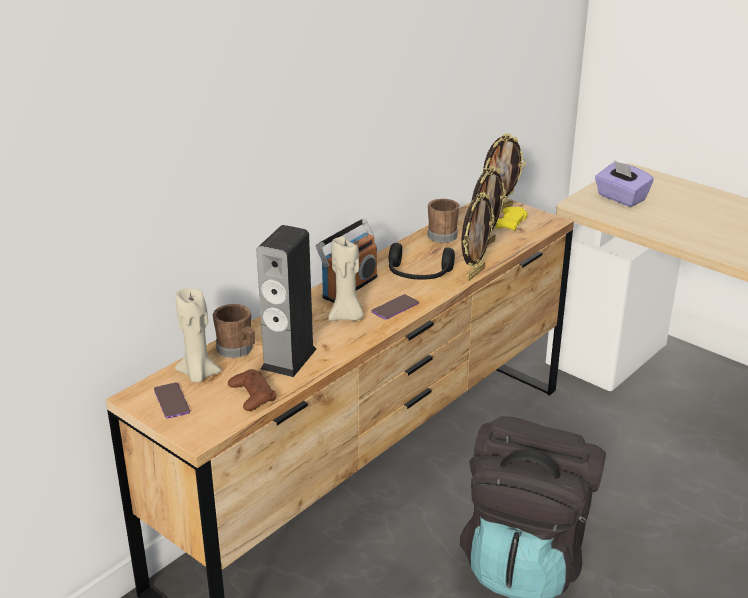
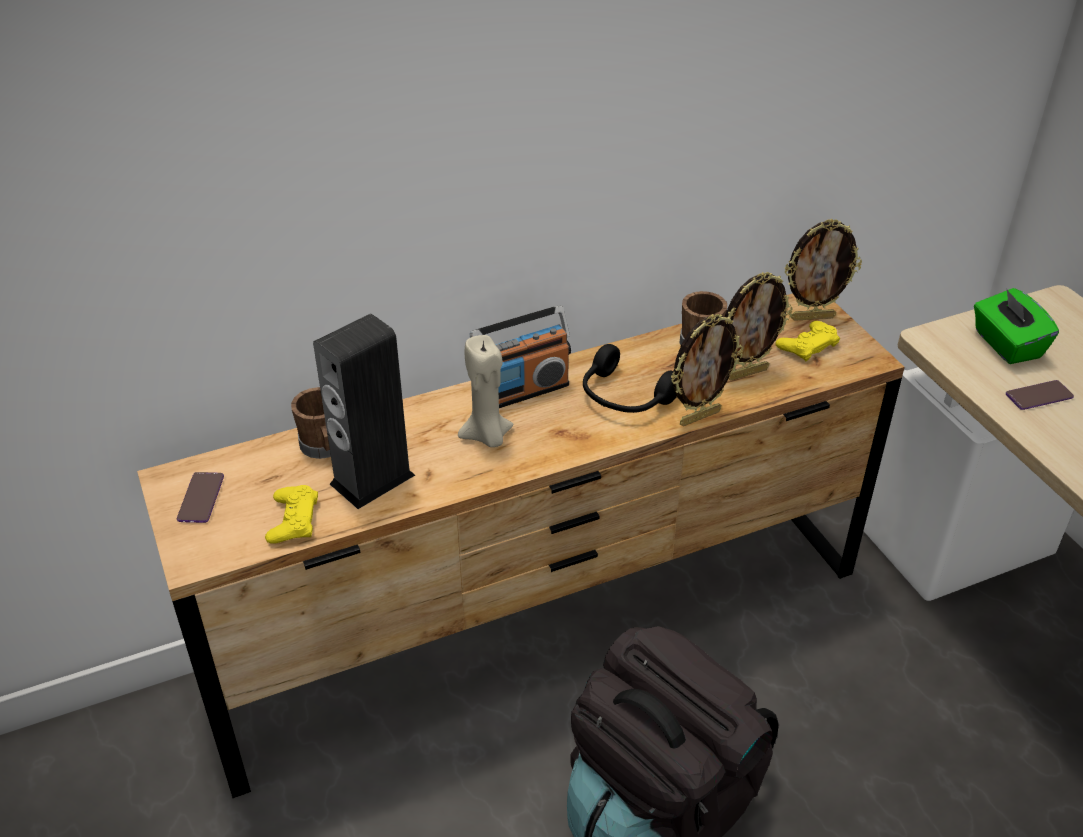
camera: 25 degrees right, 10 degrees up
(198, 375) = (256, 469): beige candle -> none
(252, 395) = (293, 520): brown game controller -> yellow game controller
(395, 308) = (556, 441): phone -> phone (1039, 396)
(621, 198) = (1006, 345): purple tissue box -> green tissue box

